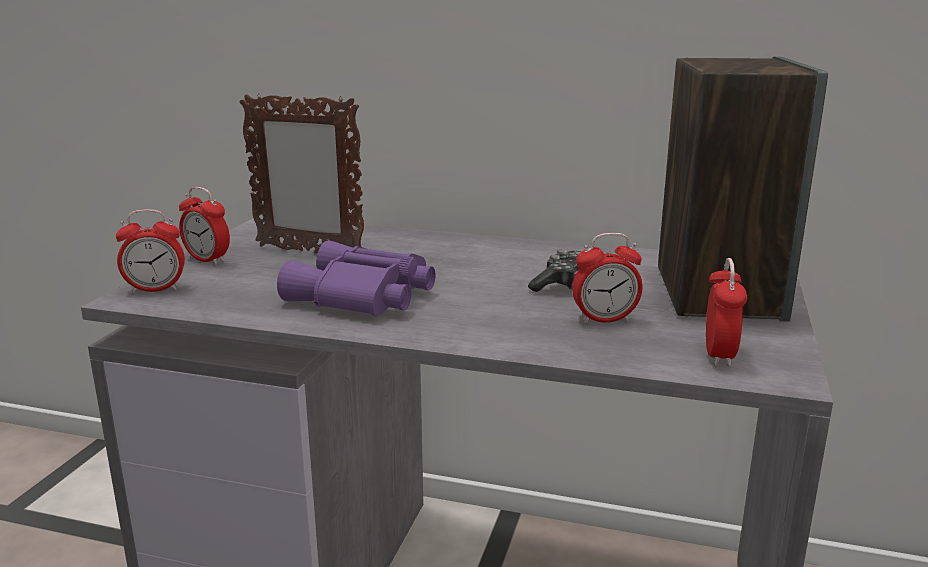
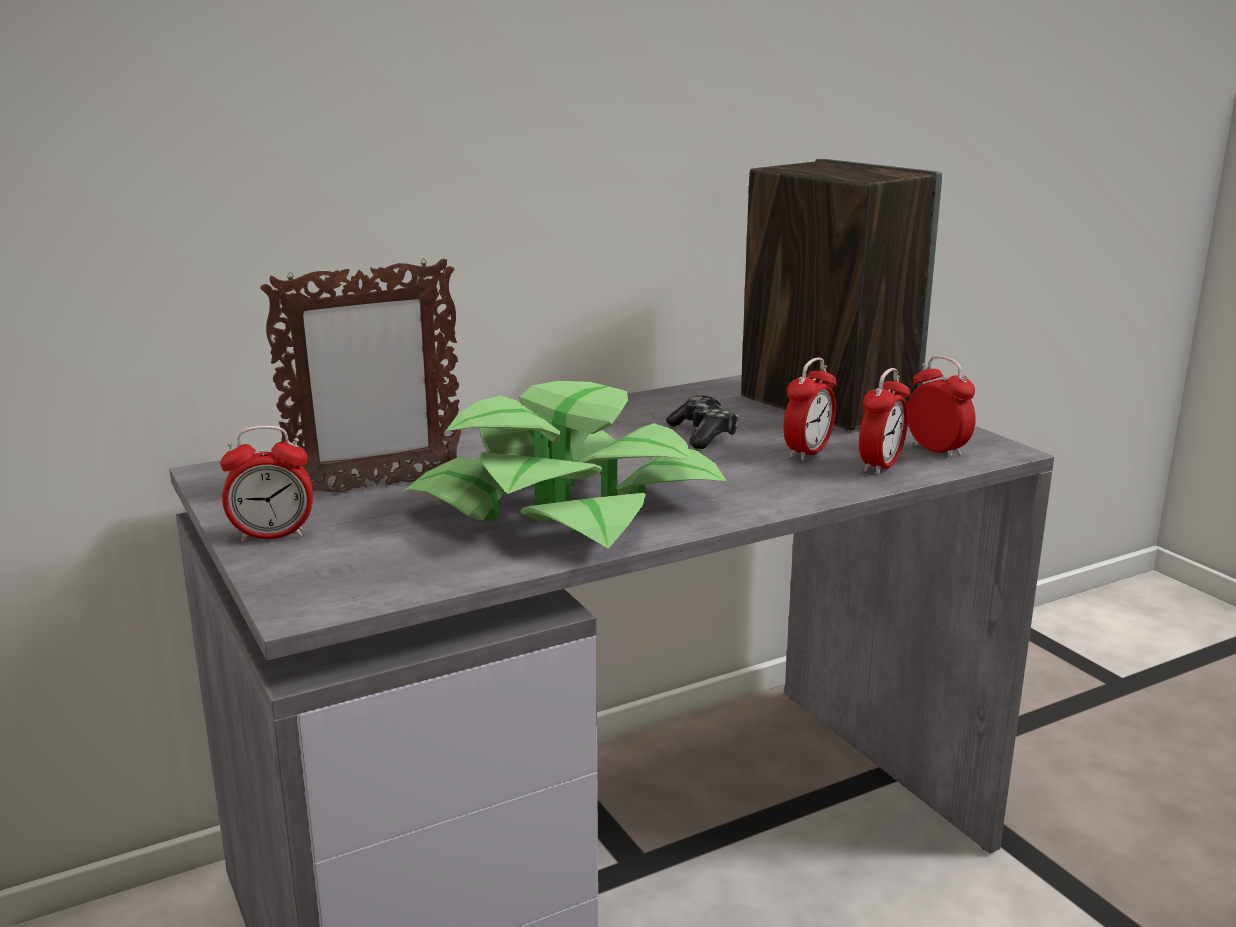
camera: 45 degrees left, 0 degrees up
(155, 289) = (309, 587): alarm clock -> alarm clock (880, 466)
(362, 297) = (567, 507): purple binoculars -> potted plant

